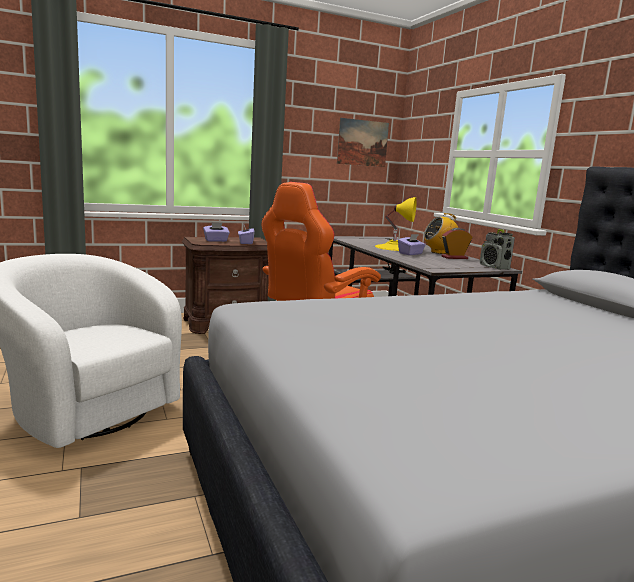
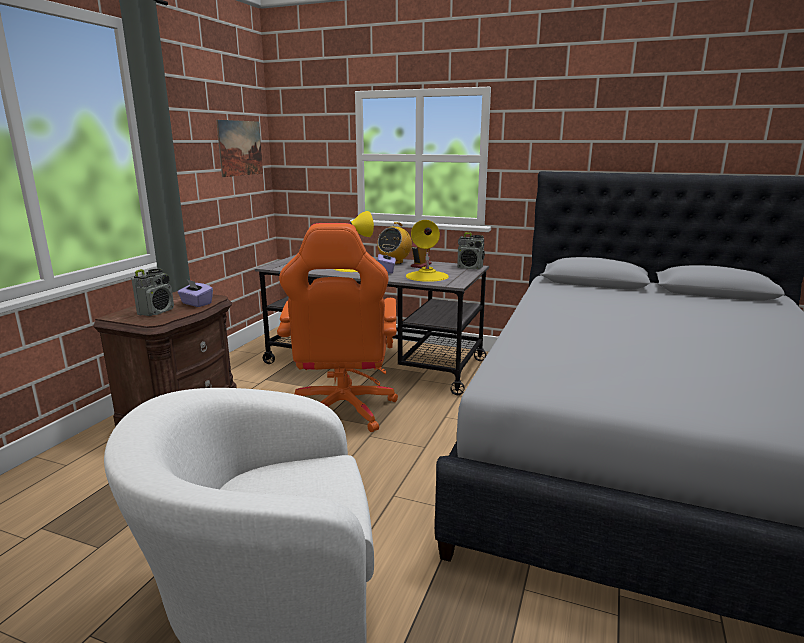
camera: 45 degrees left, 5 degrees up
(216, 240) = (156, 312): purple tissue box -> radio
(431, 262) = (427, 276): none -> yellow table lamp

